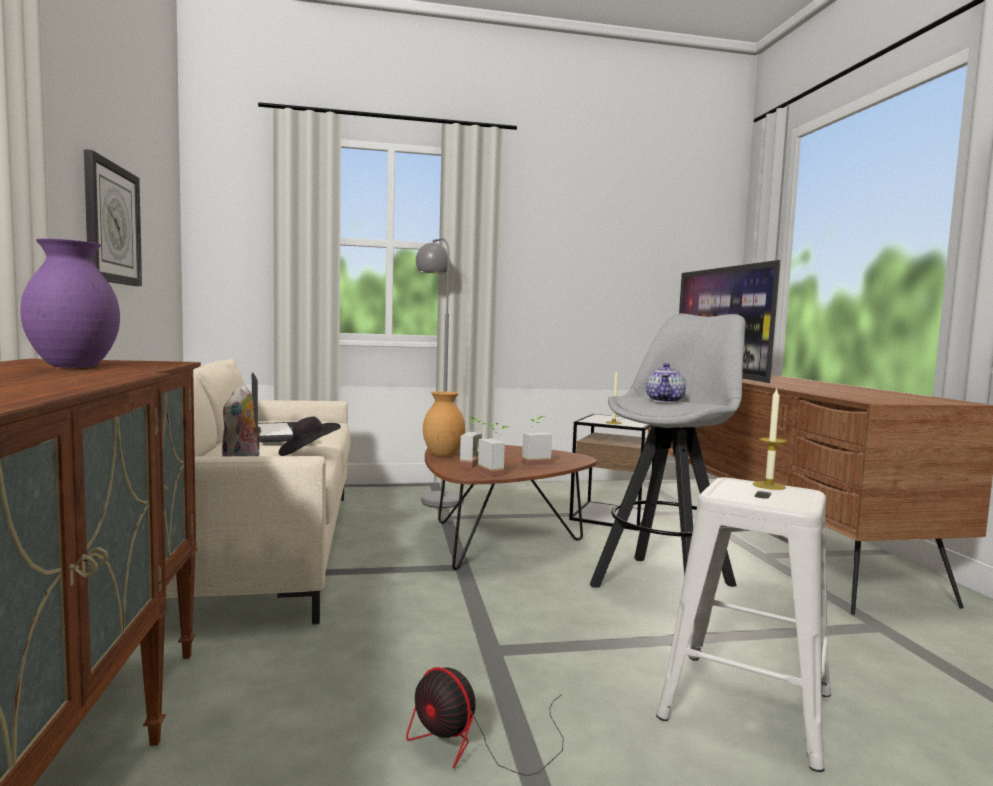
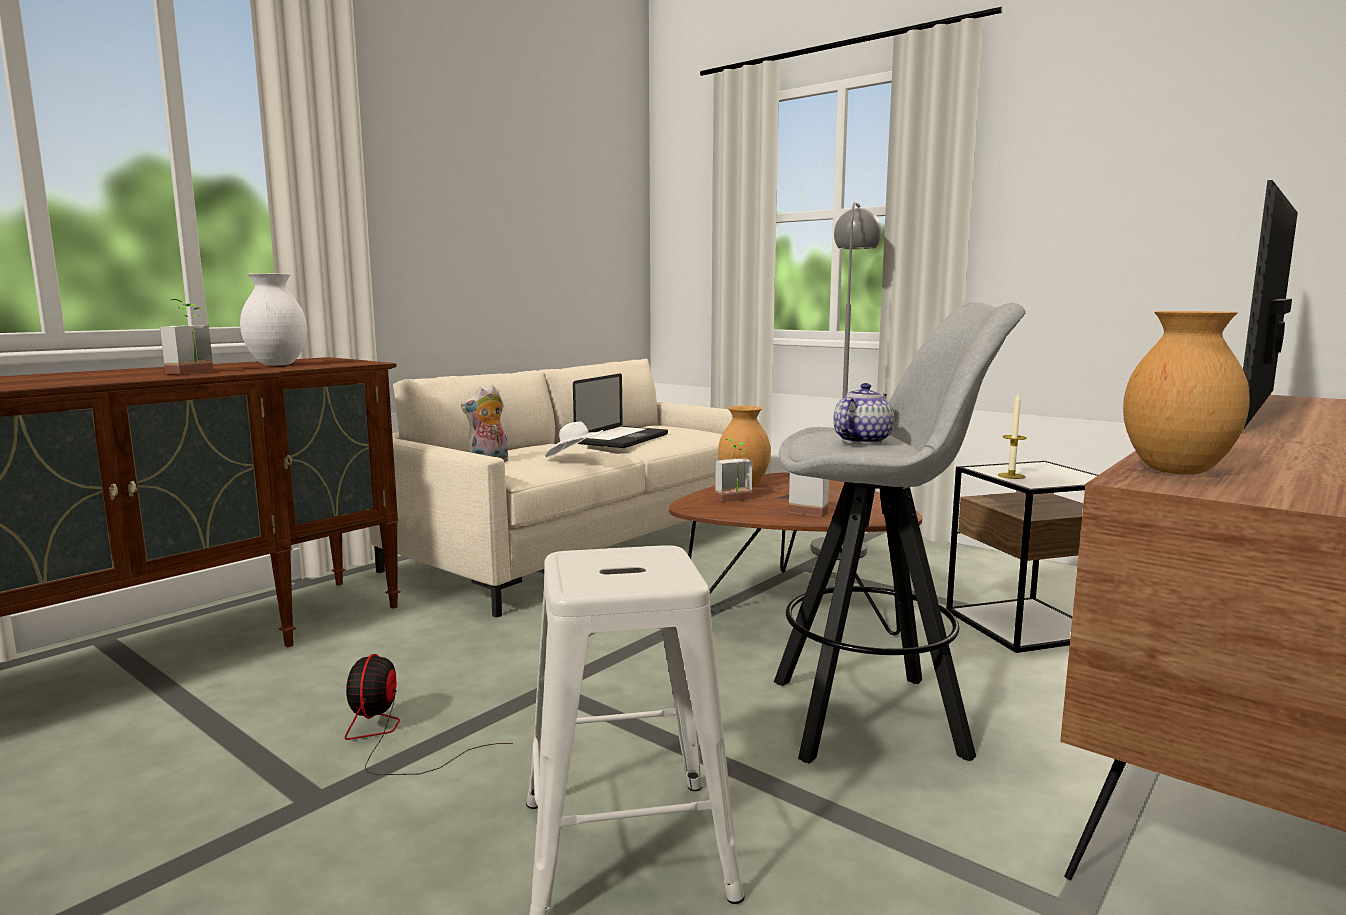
camera: 50 degrees right, 5 degrees up
(72, 367) = (277, 364): purple vase -> white vase
(111, 224) = (509, 235): wall clock -> none
(308, 453) = (575, 458): black hat -> white hat
(495, 473) = (726, 511): potted plant -> potted plant (196, 372)
(665, 401) = (861, 440): teapot -> teapot turned 150 degrees clockwise
(769, 485) = (669, 565): candle -> none
(852, 397) = (1177, 471): none -> brown vase

